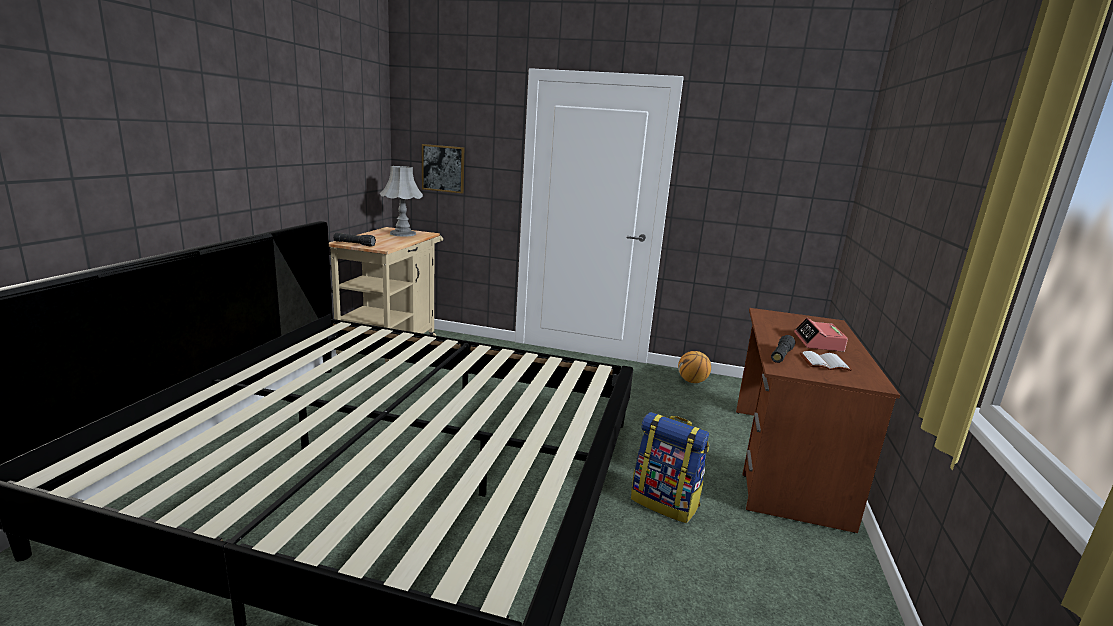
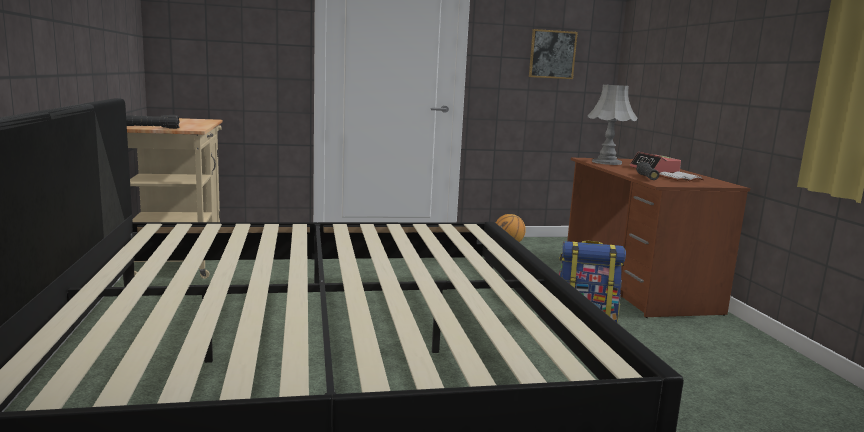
camera: 25 degrees left, 5 degrees down
(402, 234) = (184, 120): grey table lamp -> grey table lamp (606, 162)
(443, 168) = (215, 45): picture -> picture (552, 54)

